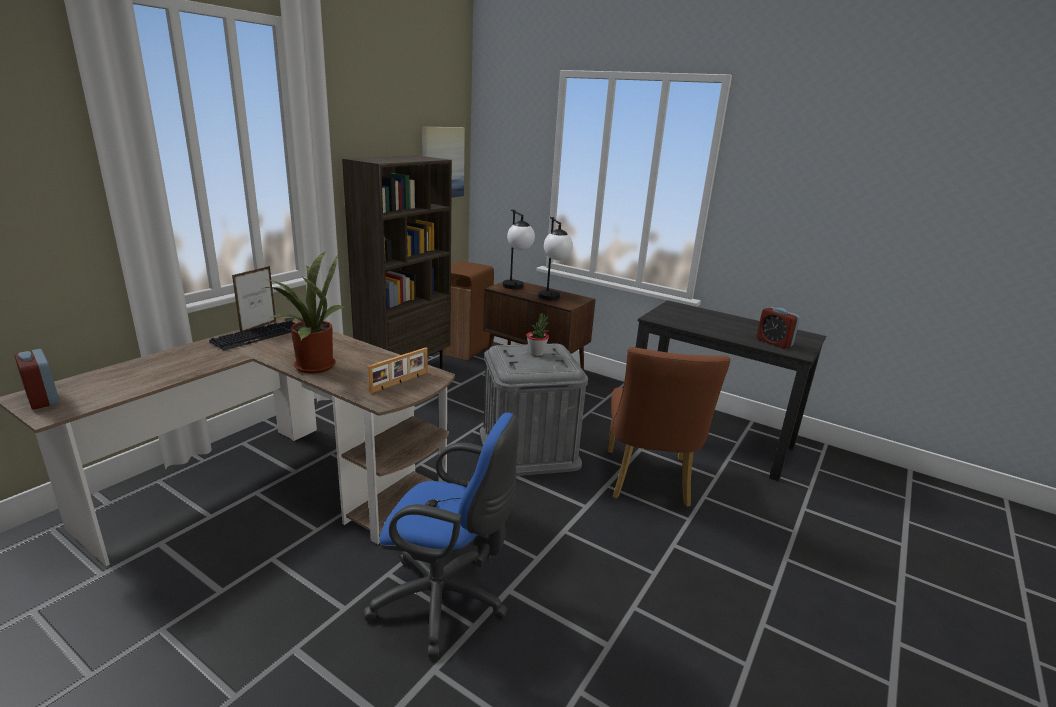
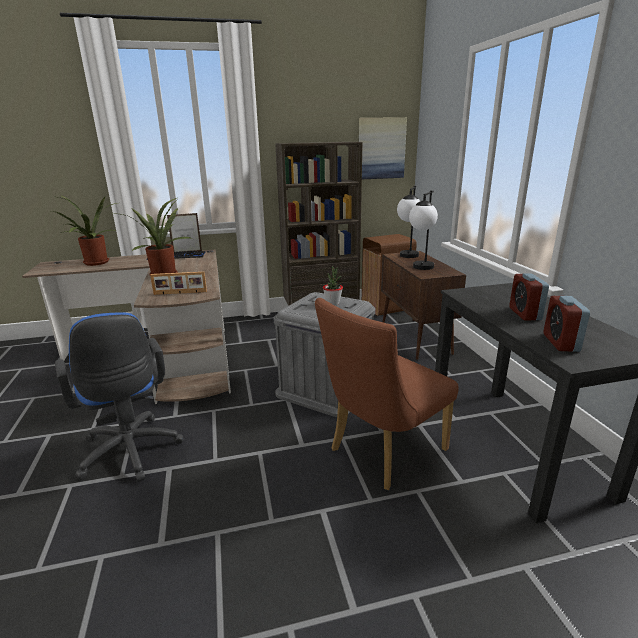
camera: 45 degrees right, 0 degrees up
(43, 399) = (48, 265): alarm clock -> alarm clock (524, 314)
(138, 375) = (95, 263): none -> potted plant

